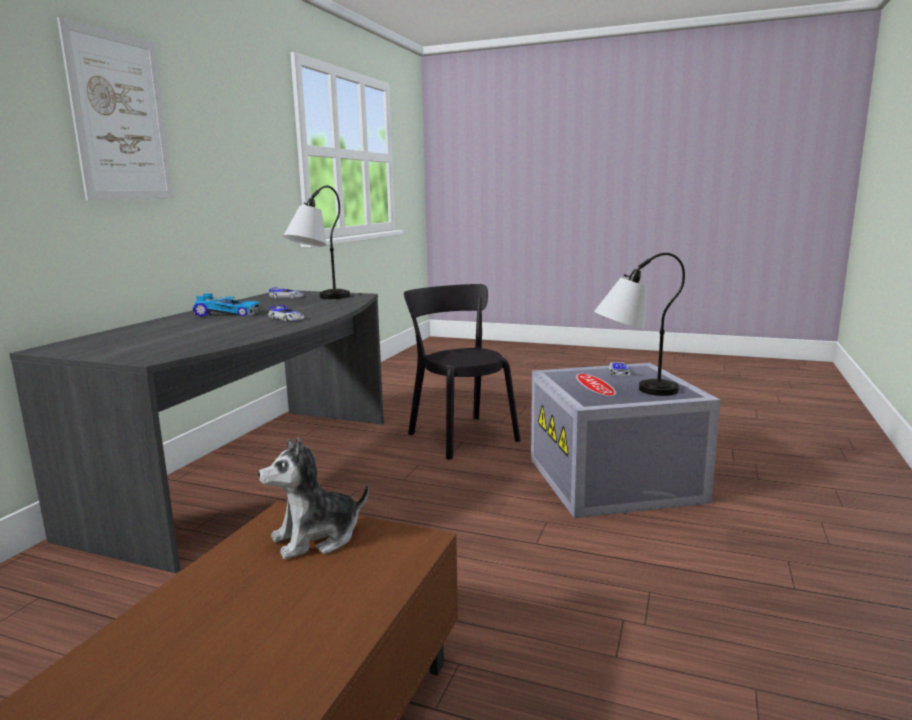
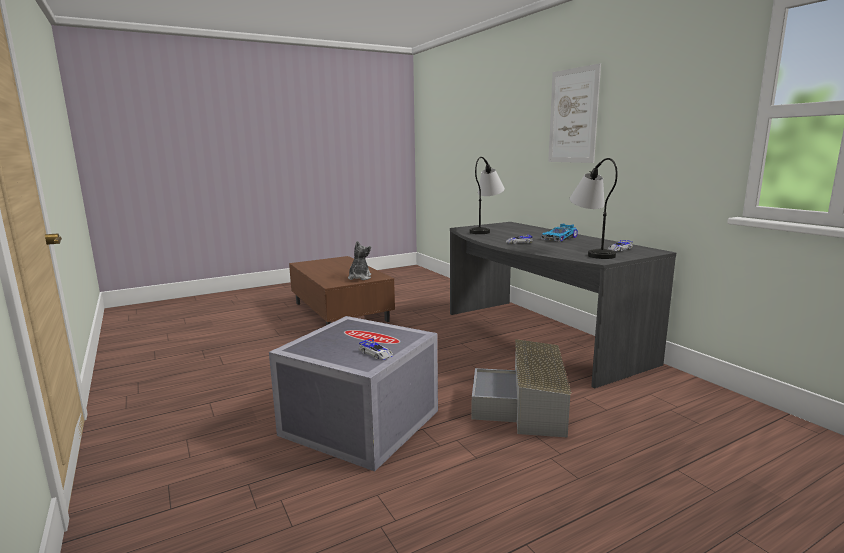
camera: 130 degrees right, 0 degrees up
(460, 435) = (524, 406): black chair -> grey storage box
(632, 391) = (336, 338): table lamp -> table lamp (486, 230)

